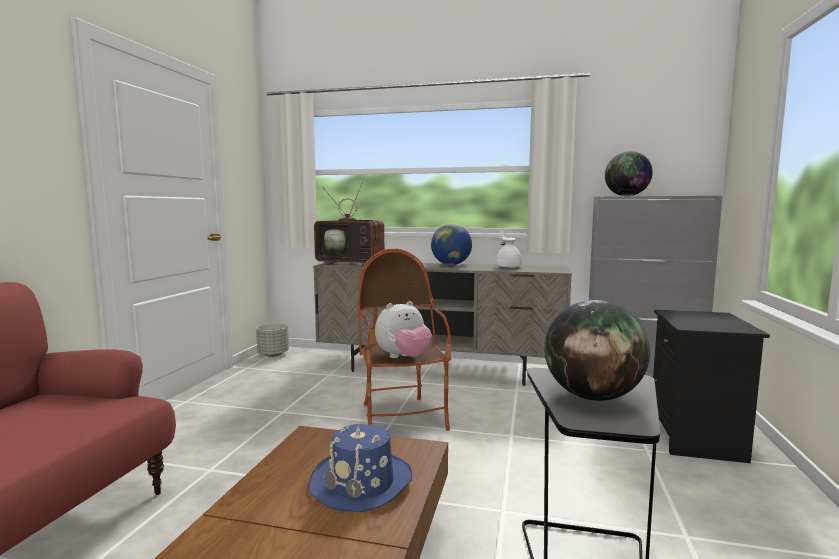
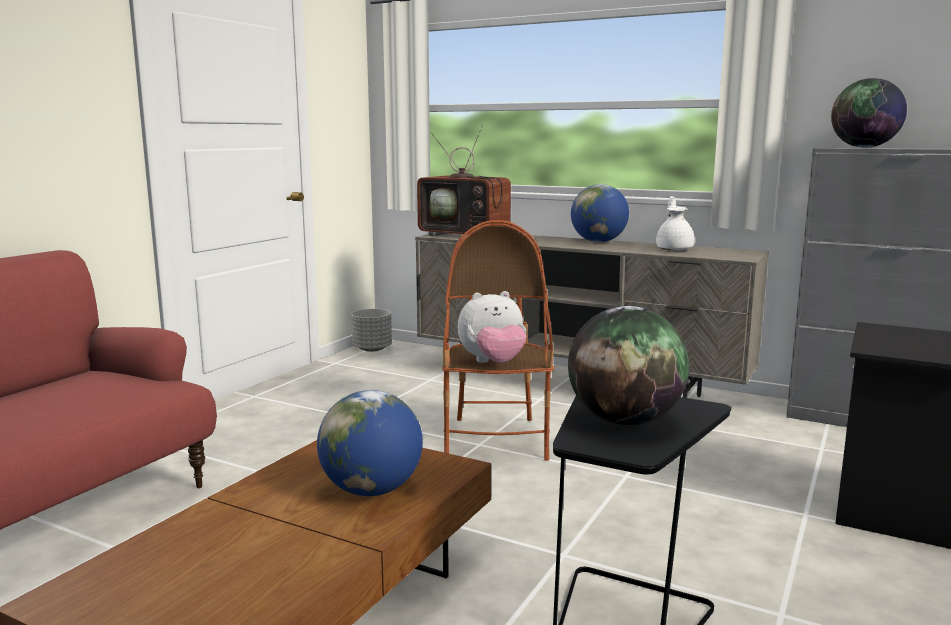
camera: 15 degrees right, 5 degrees up
(362, 482) = (372, 490): blue hat -> globe

